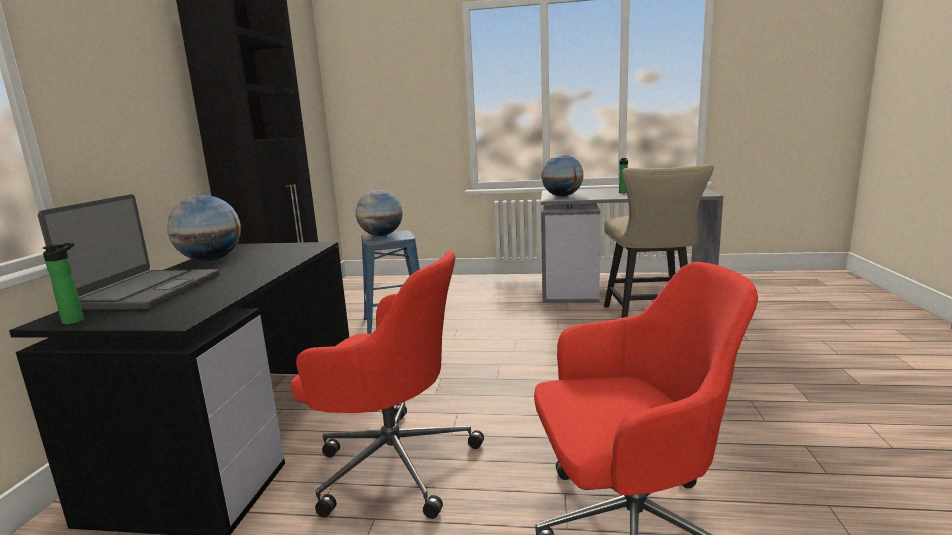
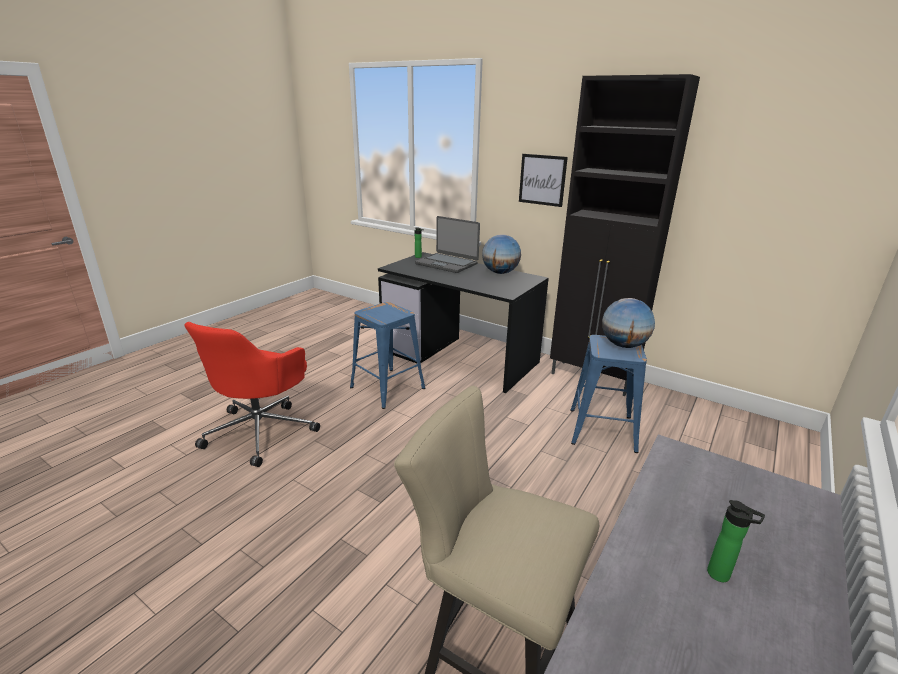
camera: 115 degrees right, 10 degrees up
(142, 110) = (542, 180): none -> picture
(392, 463) = (387, 388): red office chair -> blue stool
(562, 196) = (708, 475): globe -> none

